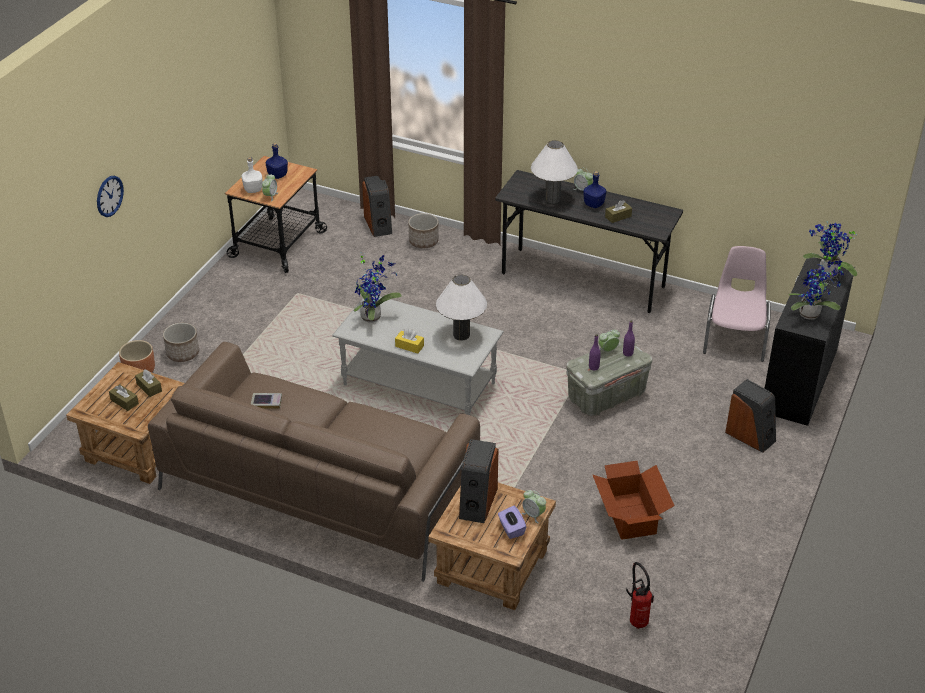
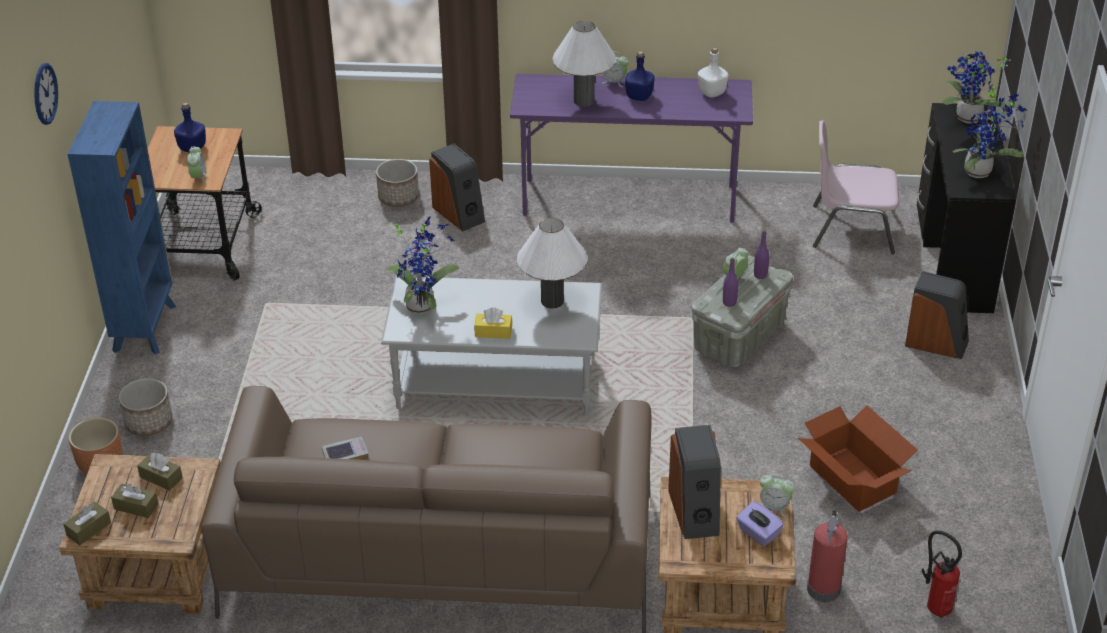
camera: 20 degrees left, 0 degrees up
(109, 196) = (23, 218): wall clock -> wall clock (45, 93)
(213, 290) = (145, 327): none -> blue bookcase
(252, 190) = (168, 174): white bottle -> white bottle (711, 93)
(379, 225) = (327, 189): speaker -> speaker (459, 213)
(565, 584) = (824, 587): none -> fire extinguisher
(583, 280) = (629, 200): grey desk -> purple desk
(618, 216) = (678, 105): brown tissue box -> brown tissue box (88, 529)
(735, 338) = (851, 228): pink chair -> pink chair turned 75 degrees counterclockwise

